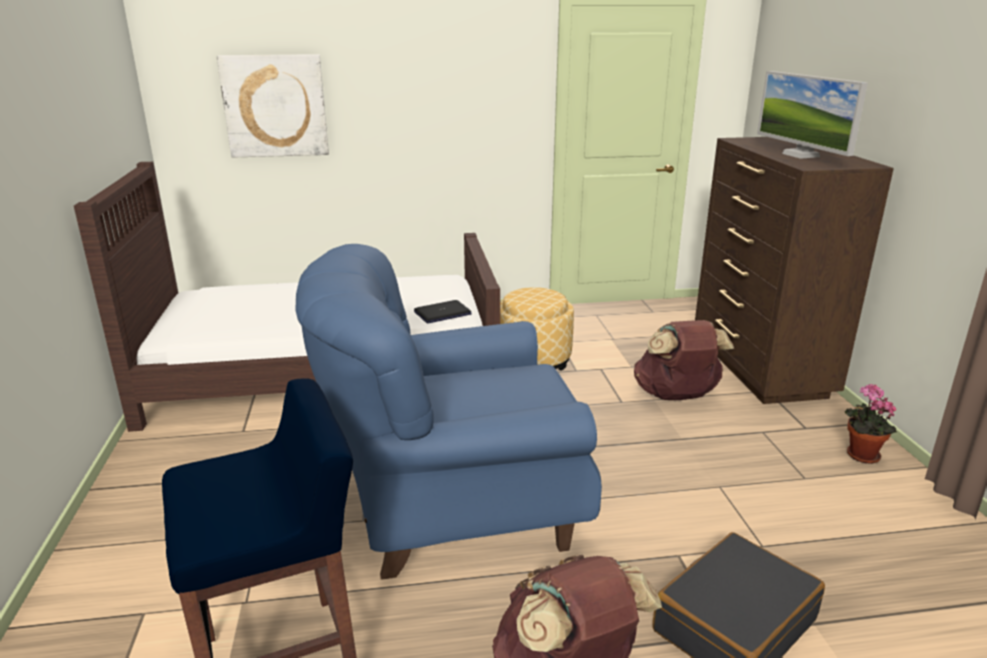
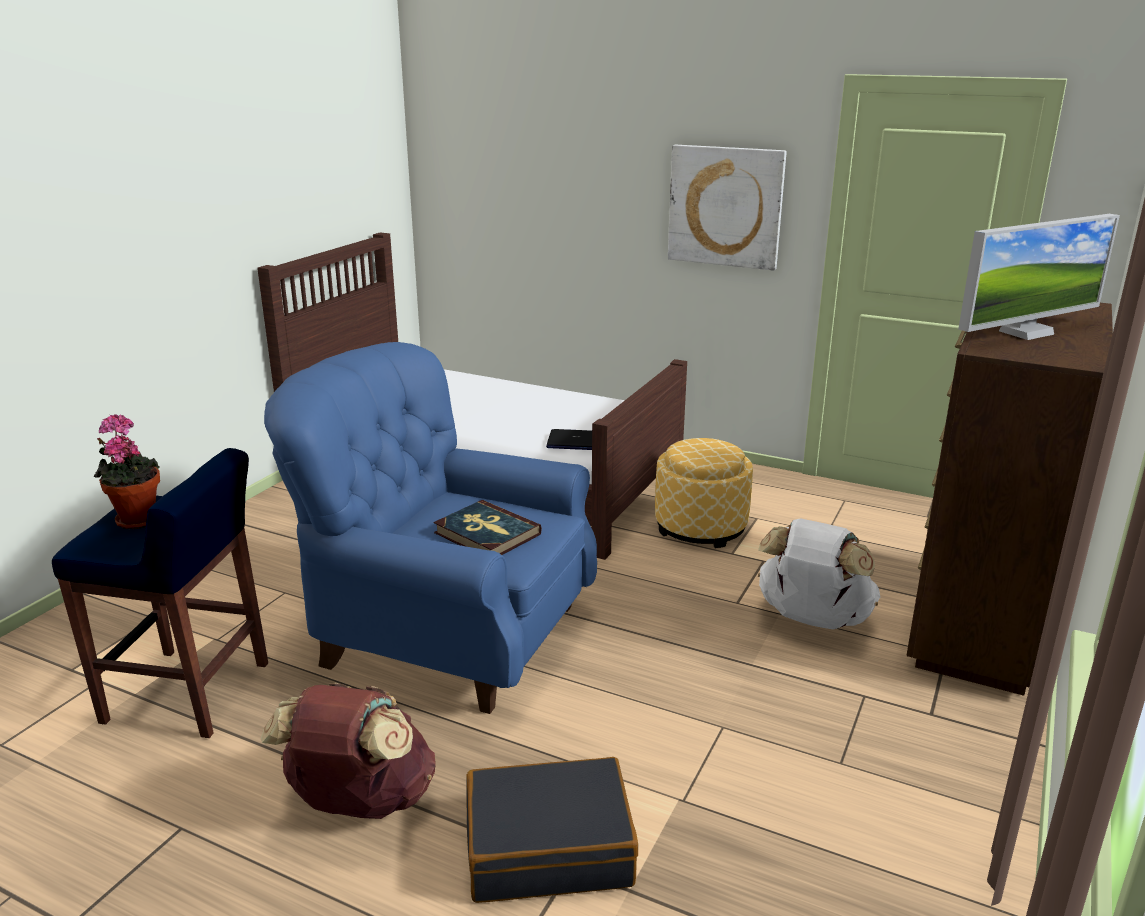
camera: 35 degrees right, 0 degrees up
(275, 106) = (519, 188): picture -> picture (725, 206)
(507, 397) = (487, 534): none -> book
(676, 396) = (812, 619): brown backpack -> white backpack
(800, 155) = (1026, 332): monitor -> monitor turned 135 degrees counterclockwise
(859, 455) = (958, 772): potted plant -> potted plant (136, 519)

